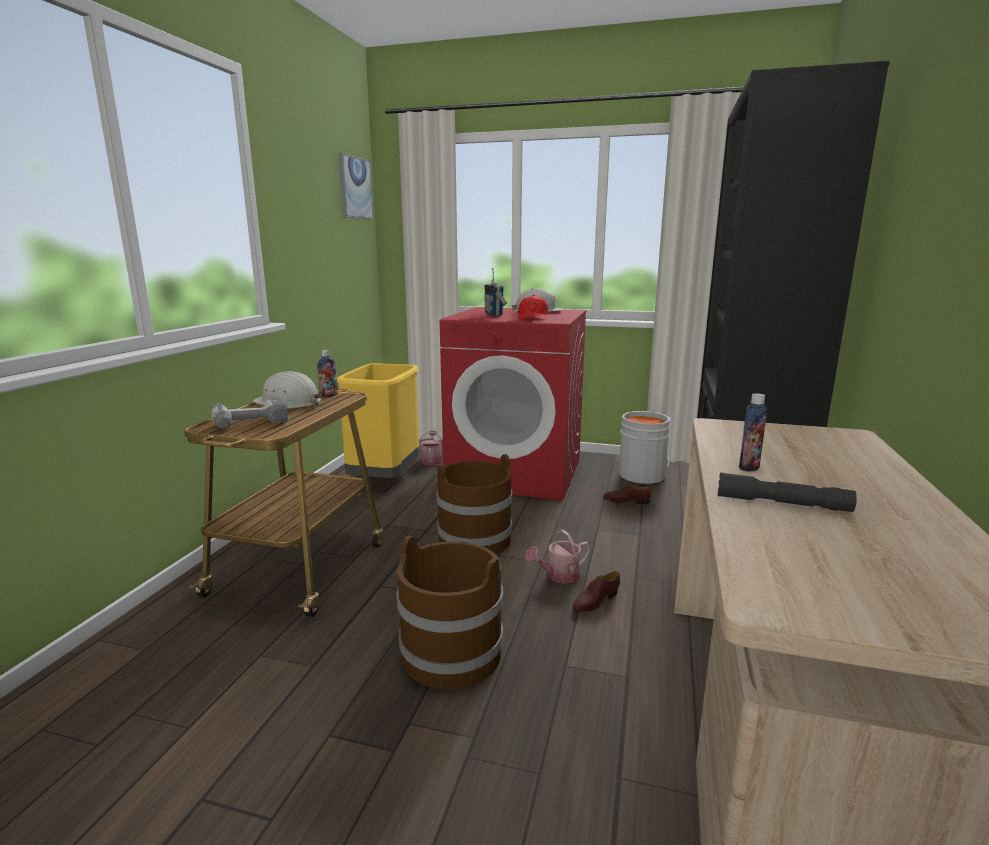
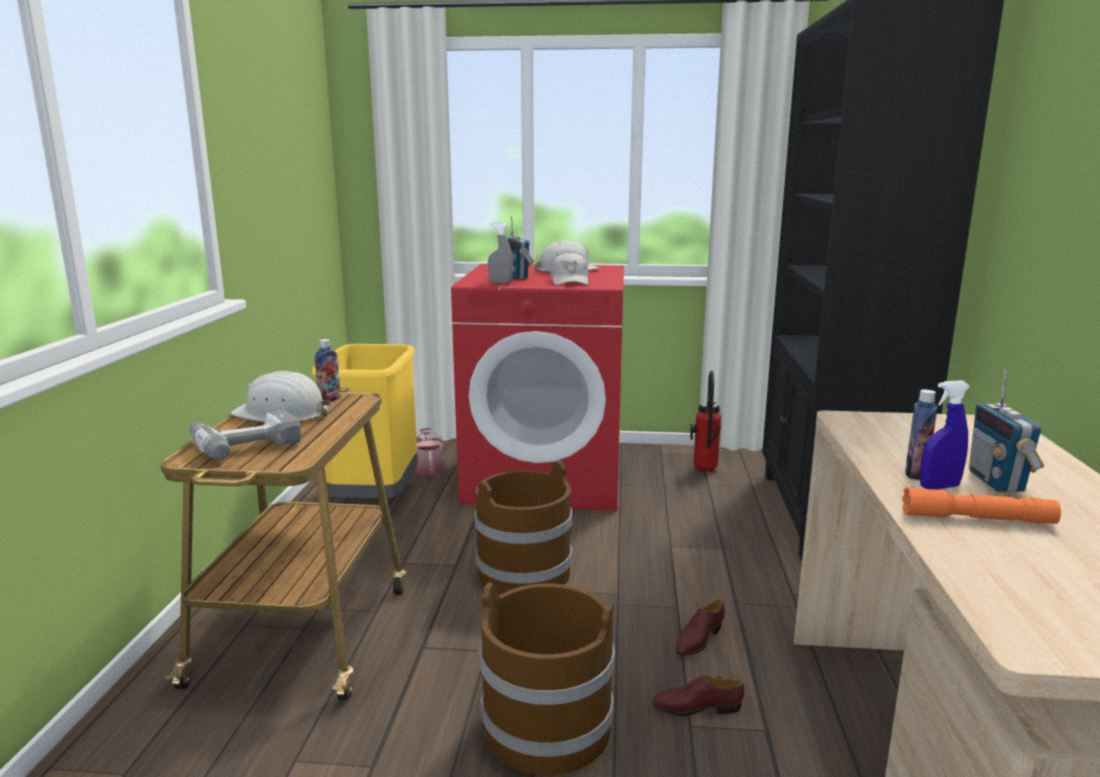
camera: 10 degrees left, 0 degrees up
(354, 188) = (310, 108): picture -> none
(478, 318) = (500, 283): none -> grey spray bottle
(533, 318) = (570, 281): red cap -> white cap
(559, 576) = (644, 611): watering can -> none
(626, 501) = (693, 505): brown shoe -> brown shoe (696, 707)
(644, 475) = (704, 470): grey bucket -> fire extinguisher
(763, 478) = (939, 487): none -> blue spray bottle
(782, 503) = (977, 519): grey flashlight -> orange flashlight
(820, 477) = (997, 482): none -> radio

